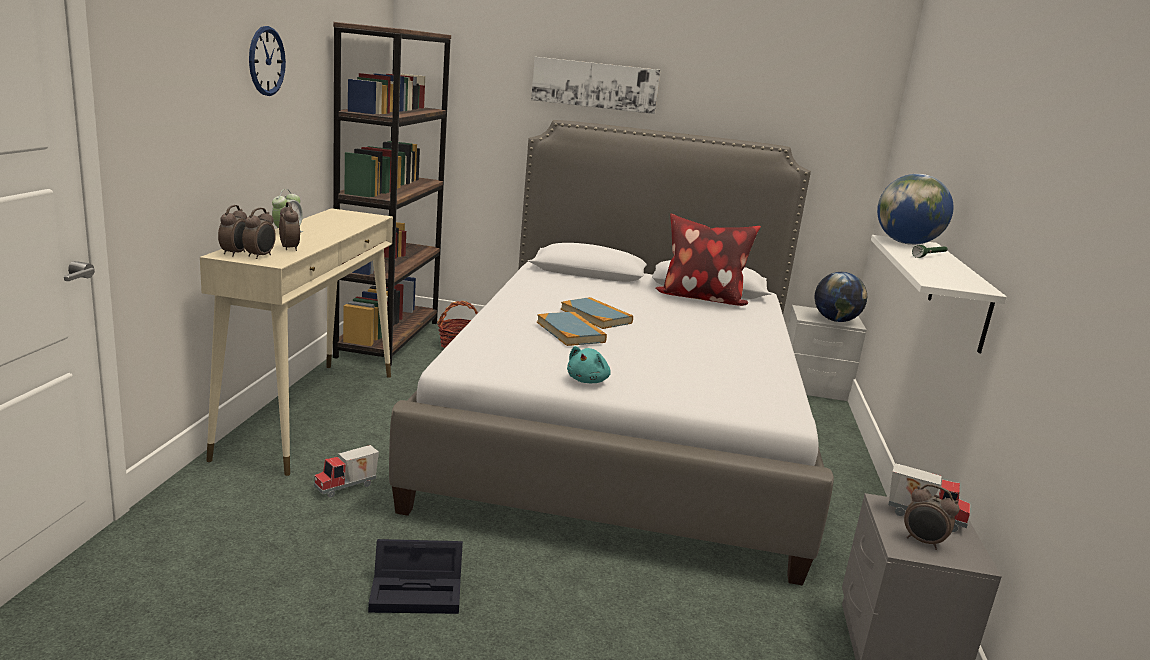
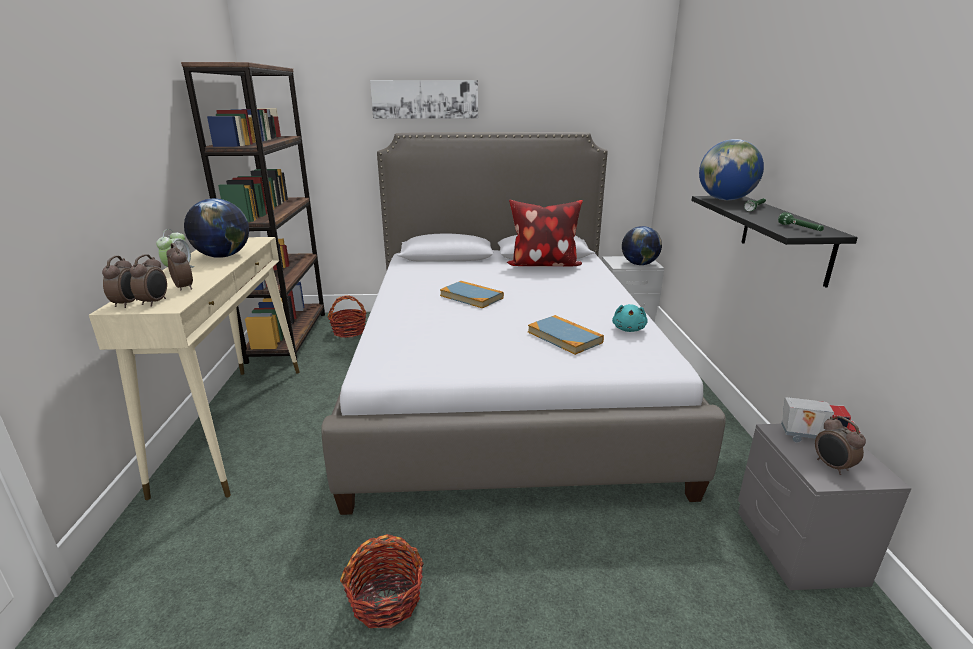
camera: 10 degrees left, 5 degrees up
(266, 61) = (118, 104): wall clock -> none
(333, 226) = (222, 256): none -> globe
(347, 488) = (288, 497): toy truck -> none
(419, 590) = (386, 599): black storage box -> basket
(570, 332) = (458, 317): book -> book (564, 337)
(588, 380) = (494, 364): turquoise plush toy -> turquoise plush toy (628, 329)
(923, 542) = (832, 466): alarm clock -> alarm clock turned 45 degrees clockwise
(949, 280) = (800, 229): none -> green flashlight
(960, 295) = (785, 237): white shelf -> black shelf

